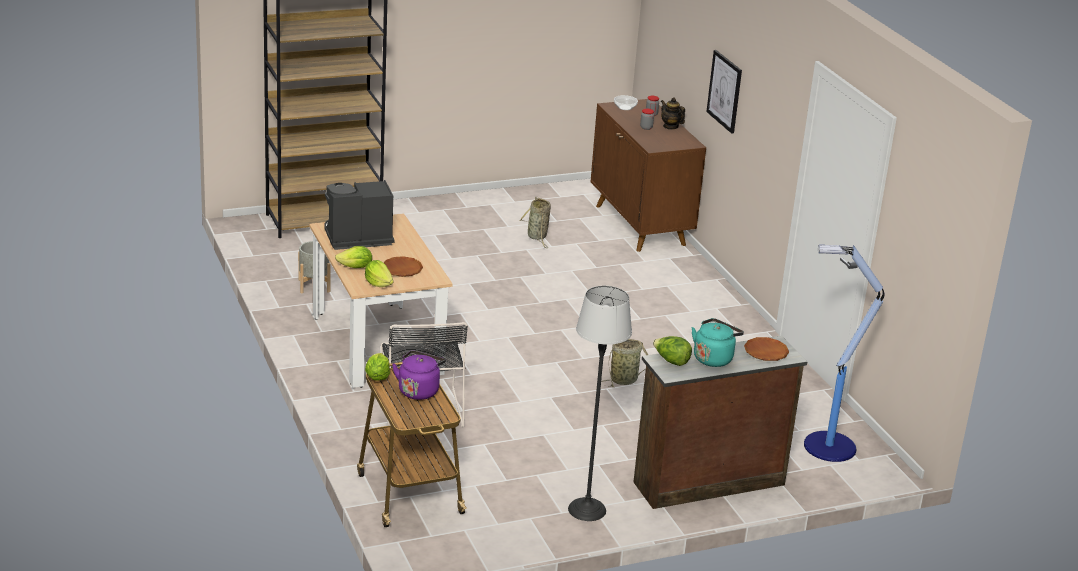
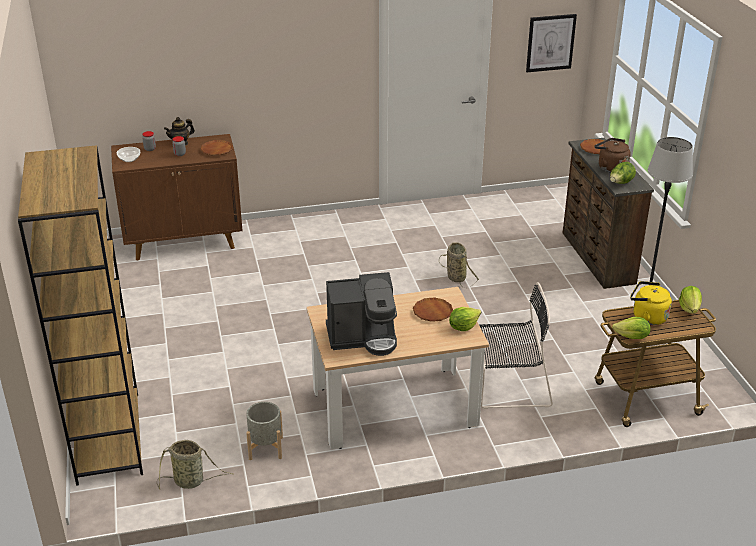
camera: 80 degrees left, 5 degrees up
(355, 267) = (429, 339): lettuce -> lettuce (689, 308)
(356, 238) = (363, 337): coffee machine -> coffee machine turned 90 degrees counterclockwise
(419, 390) = (647, 317): purple kettle -> yellow kettle
(537, 237) = (191, 297): basket -> basket (191, 481)
(663, 143) = (217, 150): none -> brown plate
(714, 358) = (610, 167): turquoise kettle -> brown kettle
(725, 91) = (242, 74): picture -> picture (550, 43)
(827, 447) = (541, 207): floor lamp -> none

